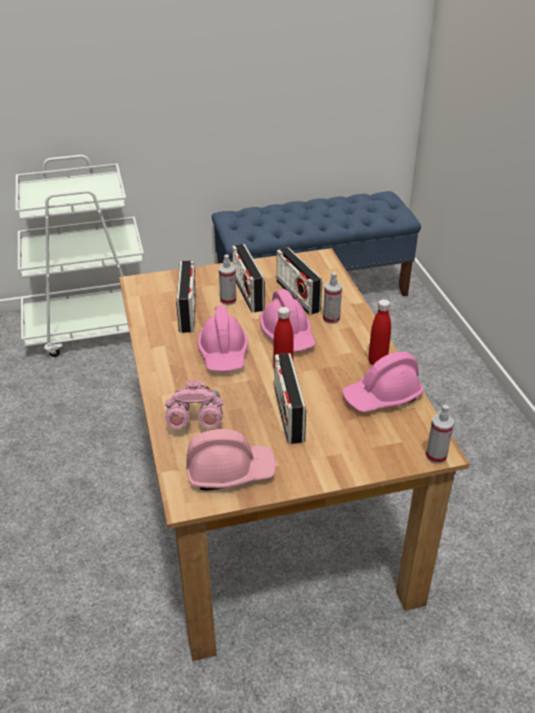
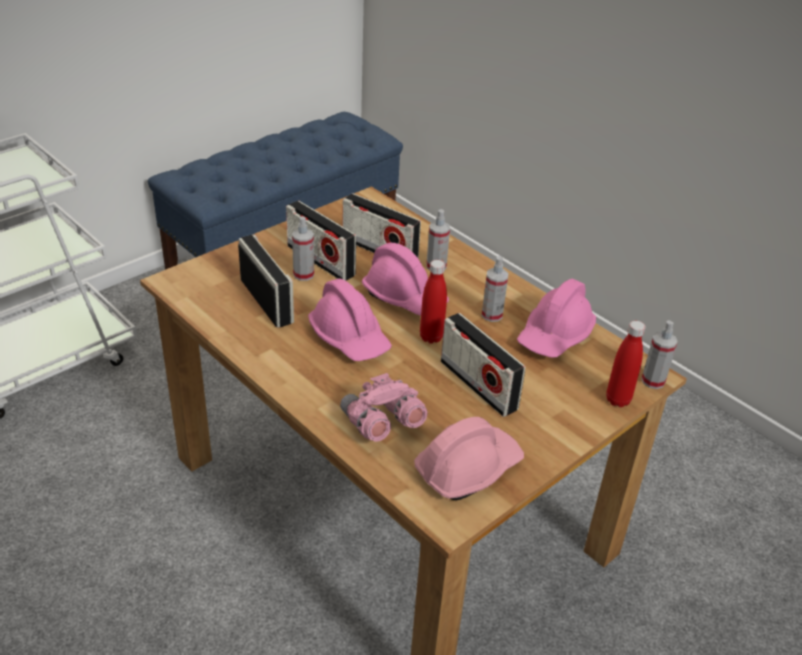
camera: 30 degrees left, 0 degrees up
(344, 366) = (492, 315): none -> spray bottle
(377, 362) = (521, 300): red bottle -> red bottle (618, 400)

